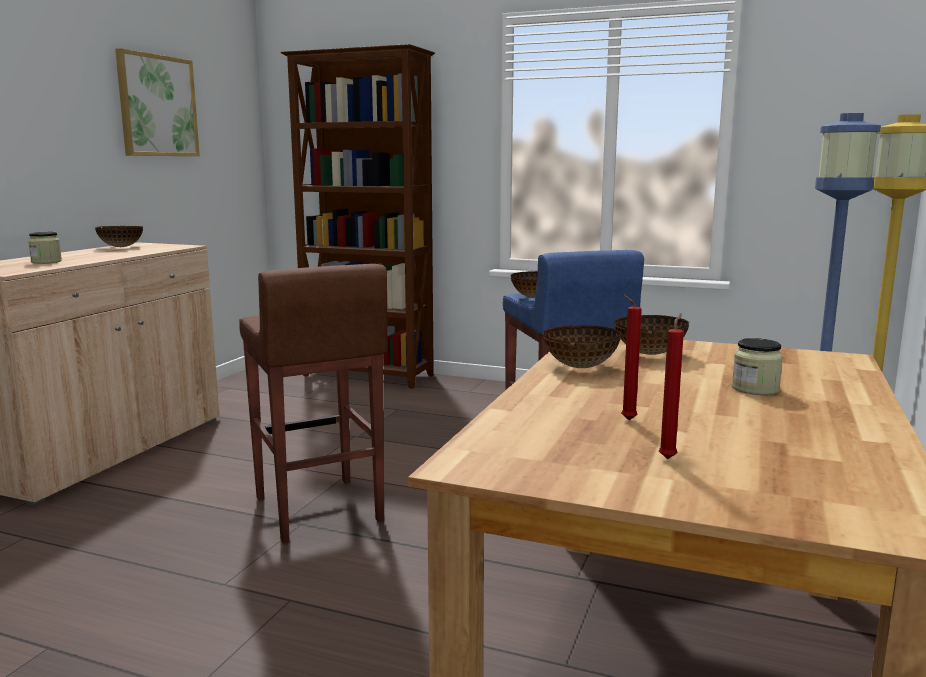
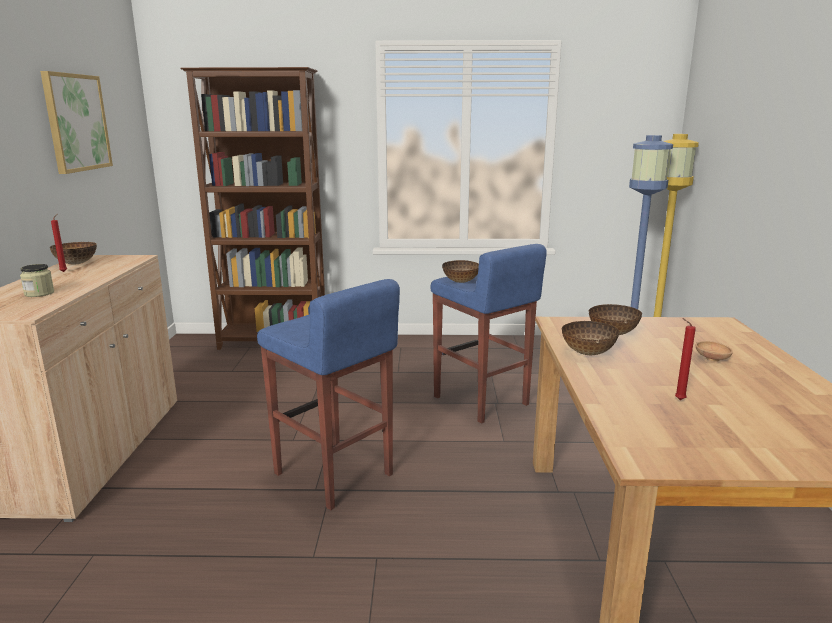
camera: 20 degrees left, 5 degrees up
(317, 510) = (333, 475): brown stool -> blue stool
(668, 458) = (742, 430): red candle -> red candle (64, 271)
(755, 389) = (712, 359): jar -> brown bowl

